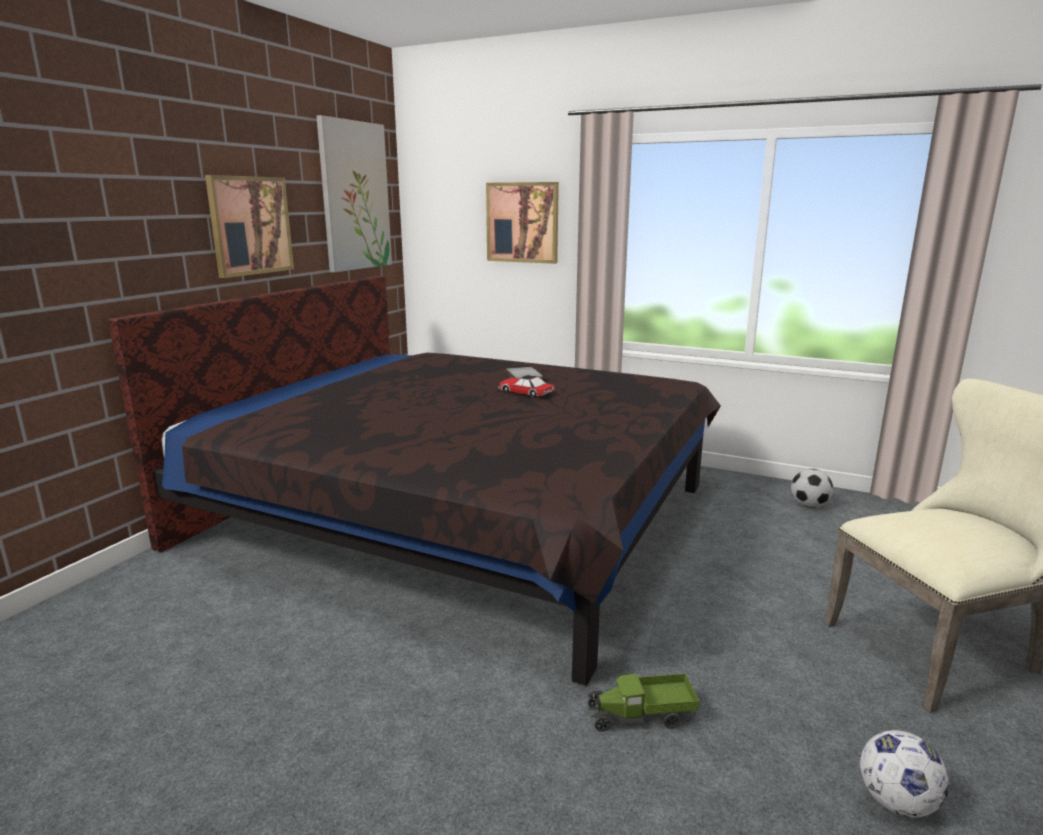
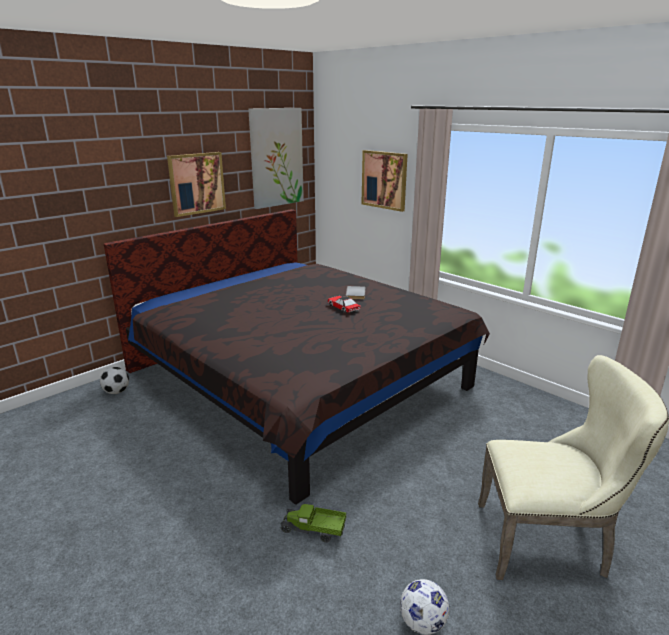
camera: 20 degrees right, 5 degrees up
(809, 505) = (546, 416): football -> football (116, 392)

